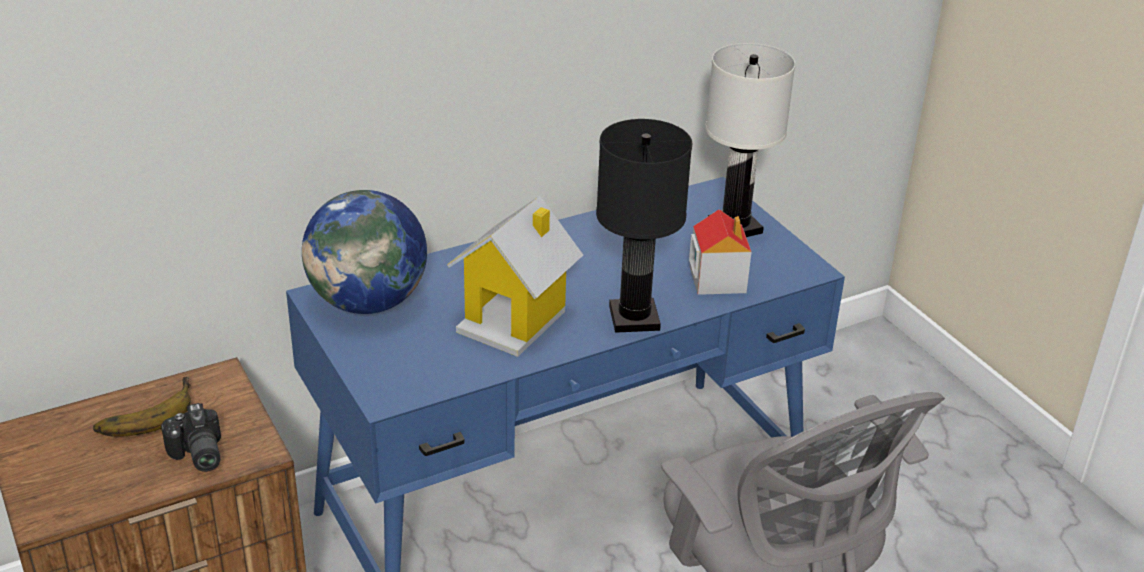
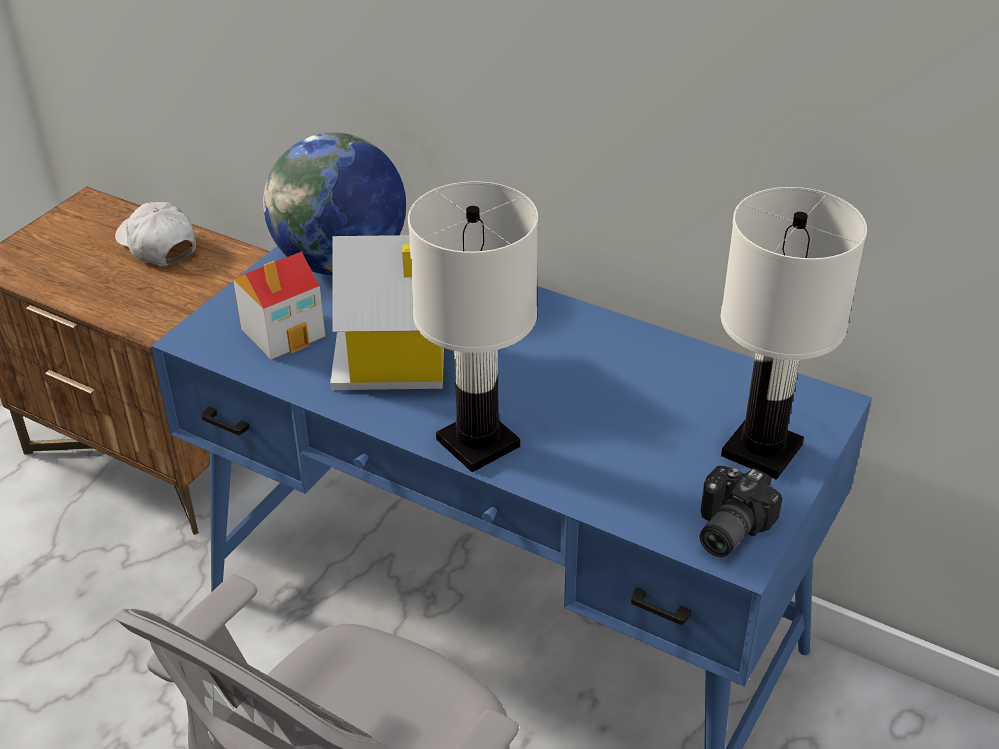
camera: 60 degrees right, 5 degrees up
(144, 413) = (157, 245): banana -> white cap
(196, 455) = (121, 295): camera -> camera (725, 528)
(633, 317) = (478, 442): black table lamp -> white table lamp
(717, 279) = (627, 478): toy house -> toy house (284, 332)

